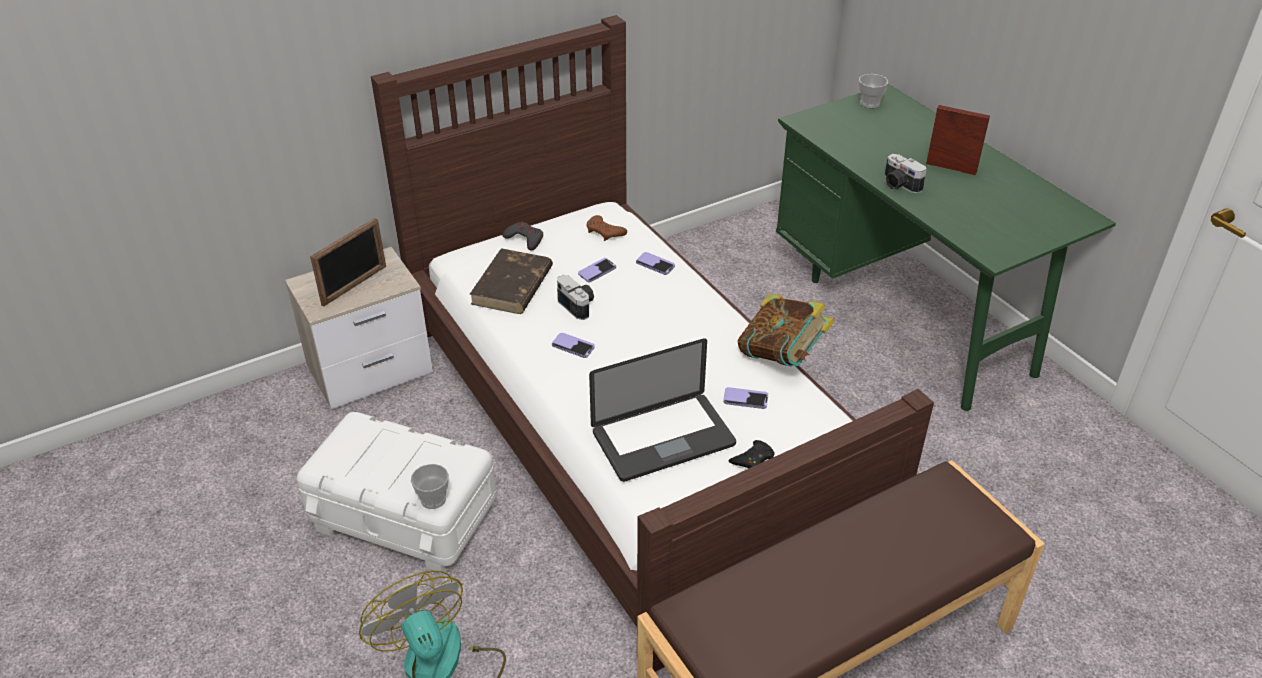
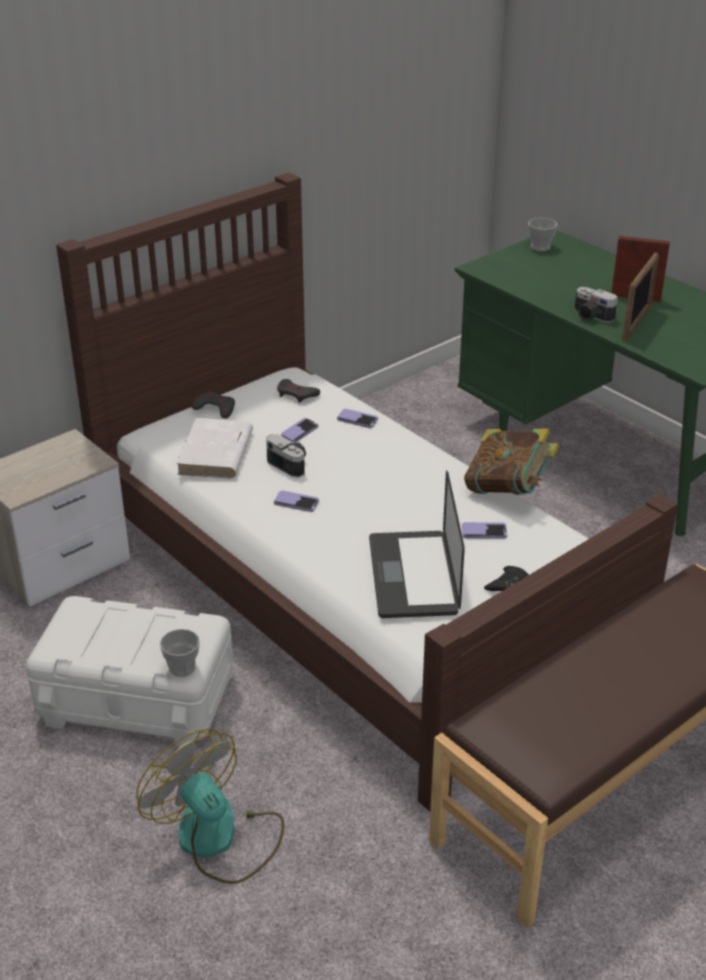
camera: 10 degrees left, 5 degrees down
(354, 285) = (47, 469): picture frame -> picture frame (637, 323)
(512, 286) = (215, 453): brown book -> white book
(605, 232) = (296, 394): brown game controller -> grey game controller
(663, 439) = (413, 576): laptop -> laptop turned 120 degrees clockwise

